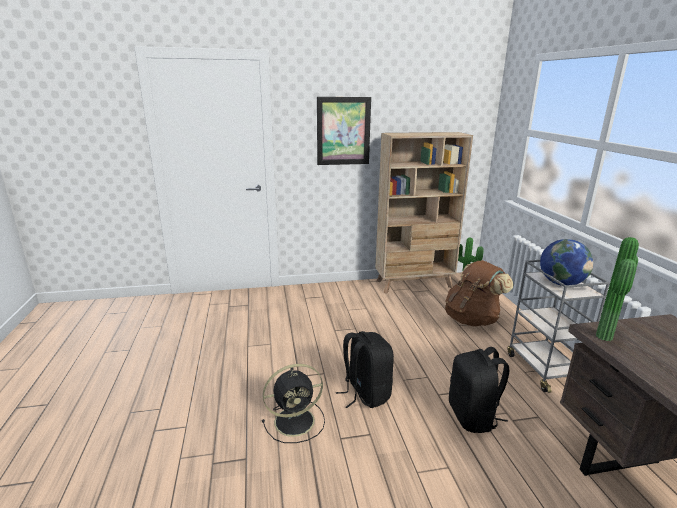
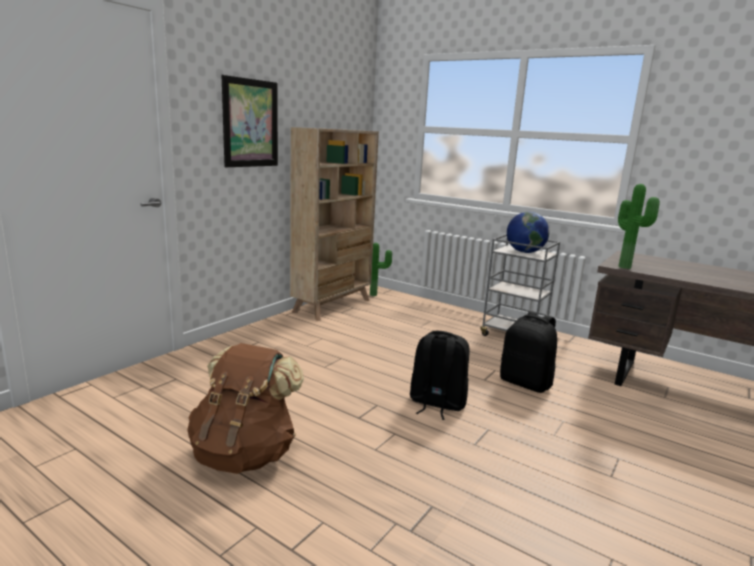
camera: 45 degrees left, 5 degrees down
(296, 421) = (420, 452): black fan -> none
(472, 319) = (421, 319): brown backpack -> brown backpack (245, 454)

